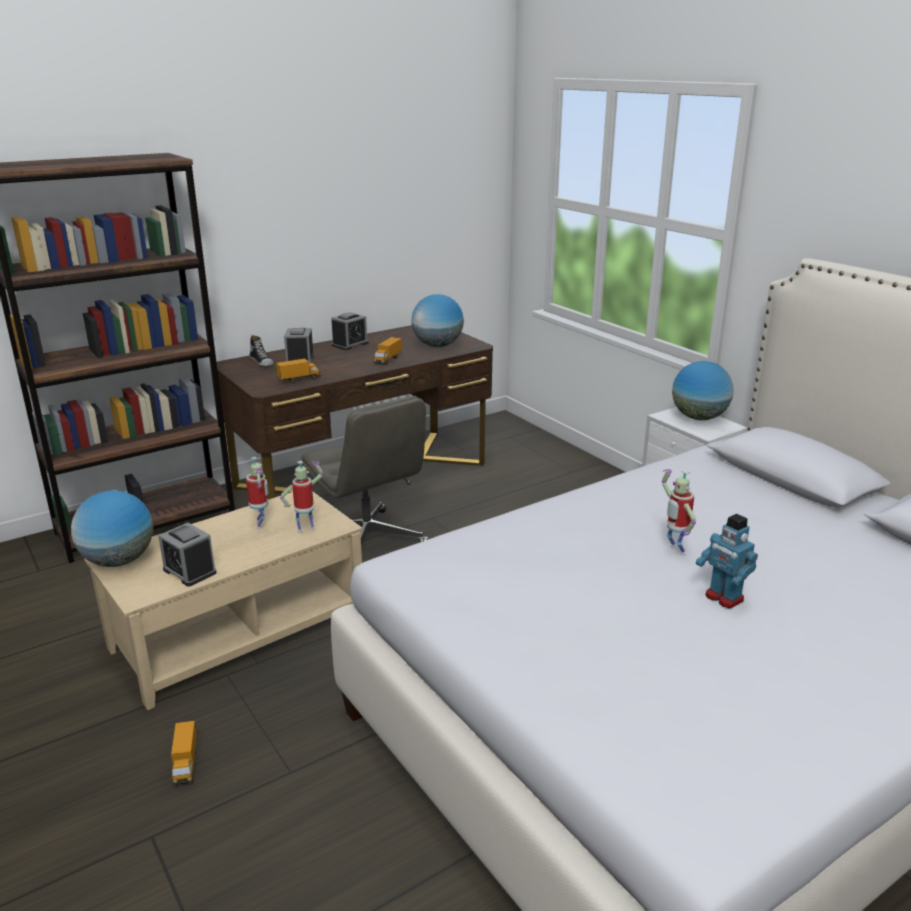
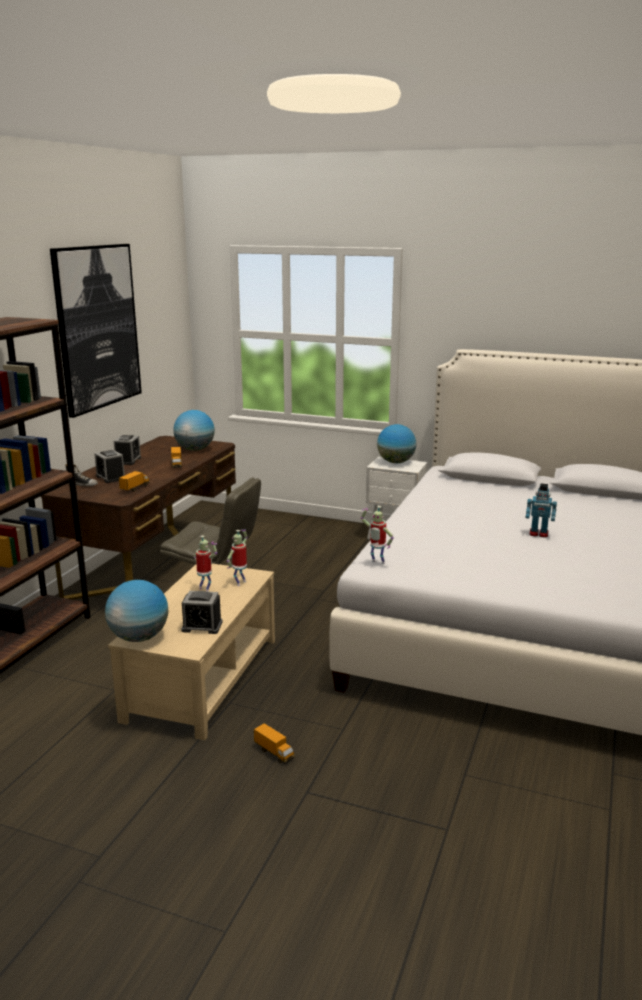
camera: 35 degrees left, 5 degrees down
(332, 176) = (97, 327): none -> picture
(674, 551) = (490, 522): toy robot -> toy robot (377, 563)

